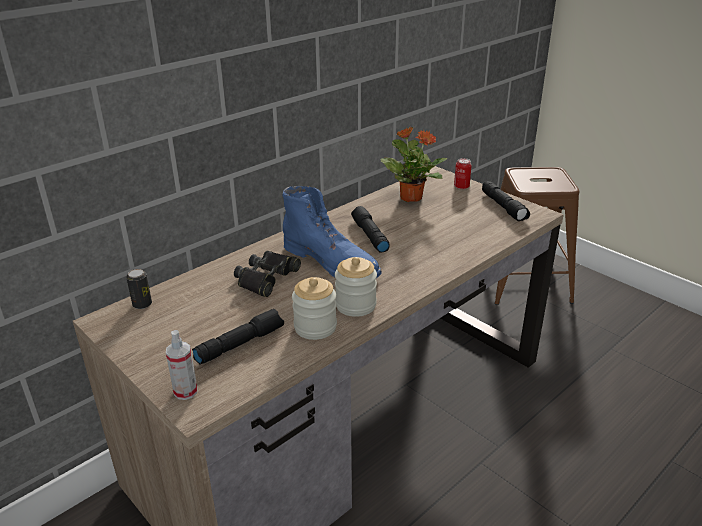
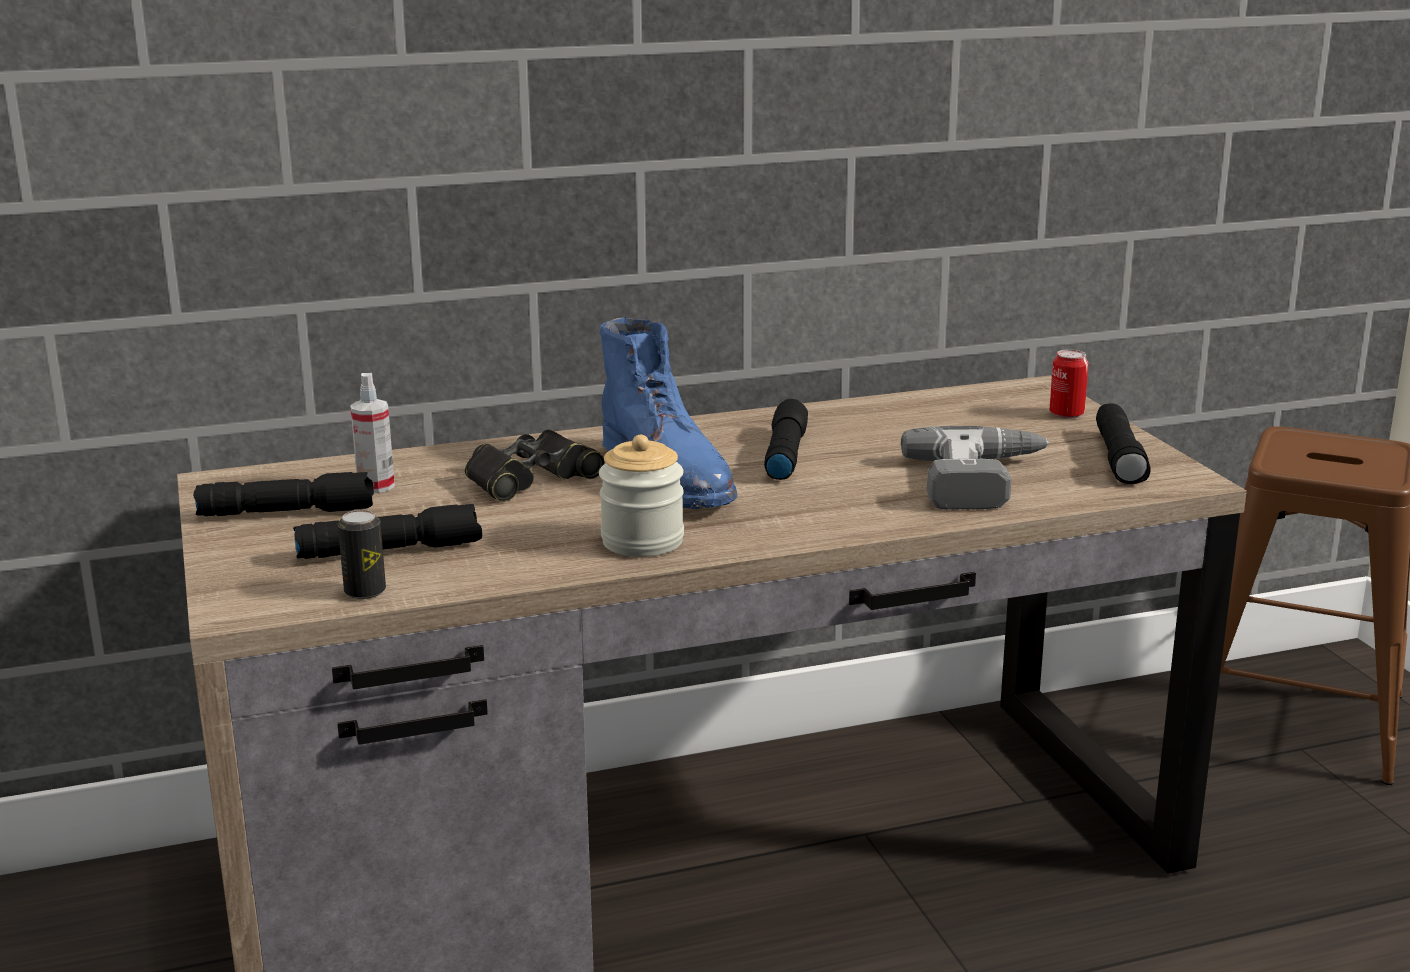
camera: 25 degrees right, 10 degrees down
(142, 304) = (296, 474): can -> can (365, 591)
(161, 332) = (288, 512): none -> black flashlight
(185, 391) = (245, 587): spray bottle -> spray bottle (376, 486)
(315, 327) = (537, 555): jar -> none
(410, 197) = (936, 414): potted plant -> none
(465, 233) = (984, 482): none -> power drill

